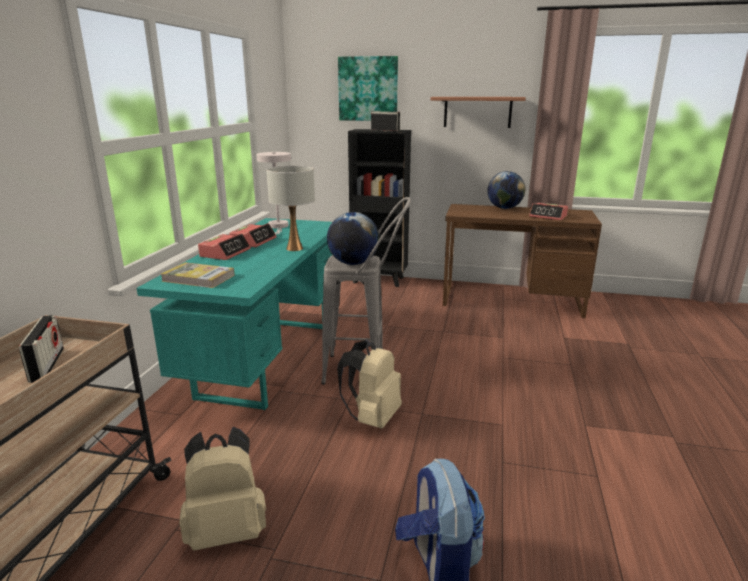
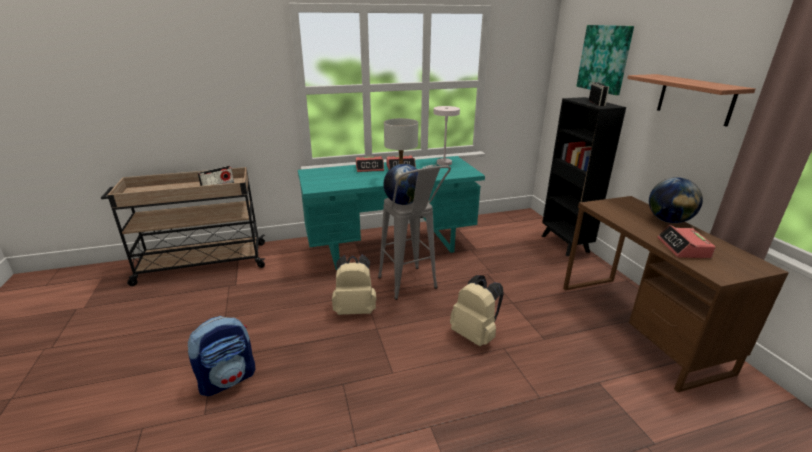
camera: 60 degrees right, 5 degrees up
(198, 278) = (322, 175): book -> none
(227, 530) = (233, 299): beige backpack -> beige backpack (475, 335)

